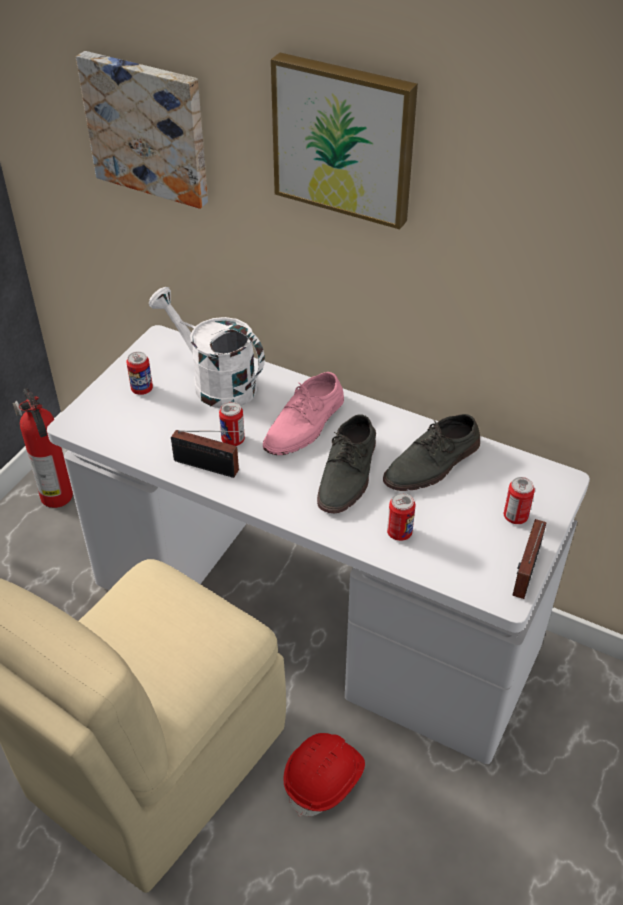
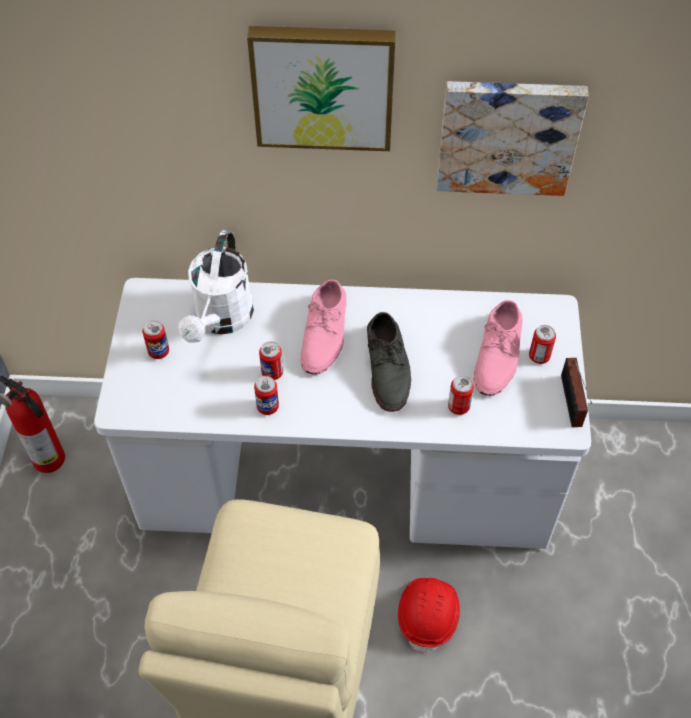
camera: 25 degrees left, 10 degrees up
(148, 127) = (102, 111): picture -> picture (507, 135)
(209, 467) = (267, 407): radio -> can
(215, 382) = (221, 320): white watering can -> white watering can turned 90 degrees counterclockwise
(433, 463) = (450, 332): grey shoe -> none
(472, 500) = (498, 354): none -> pink shoe

